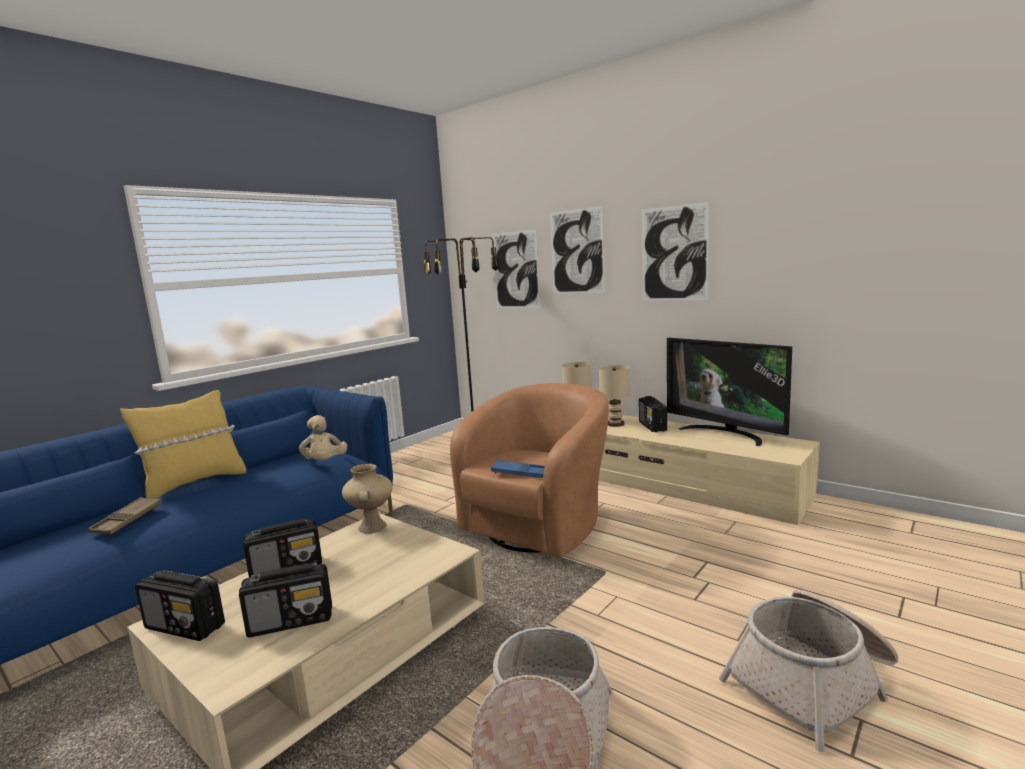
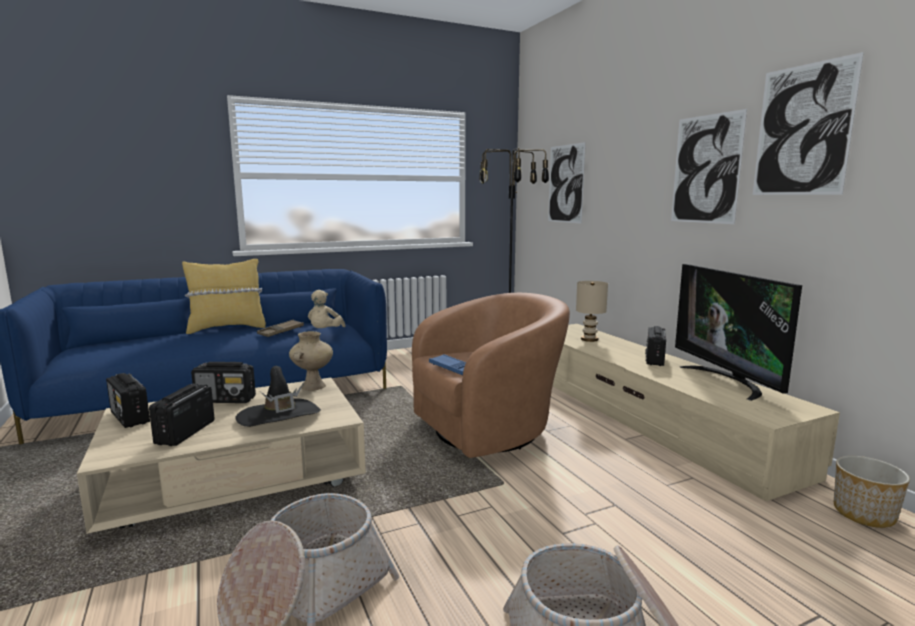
camera: 25 degrees right, 0 degrees up
(127, 520) = (163, 342): brown tray -> brown tray (281, 331)
(292, 621) = (185, 433): radio -> radio turned 90 degrees clockwise
(381, 570) = (279, 416): none -> black hat
(577, 251) = (617, 166): picture -> picture (802, 130)
(615, 424) = (618, 350): beige table lamp -> none
(859, 515) = (864, 514): none -> planter

